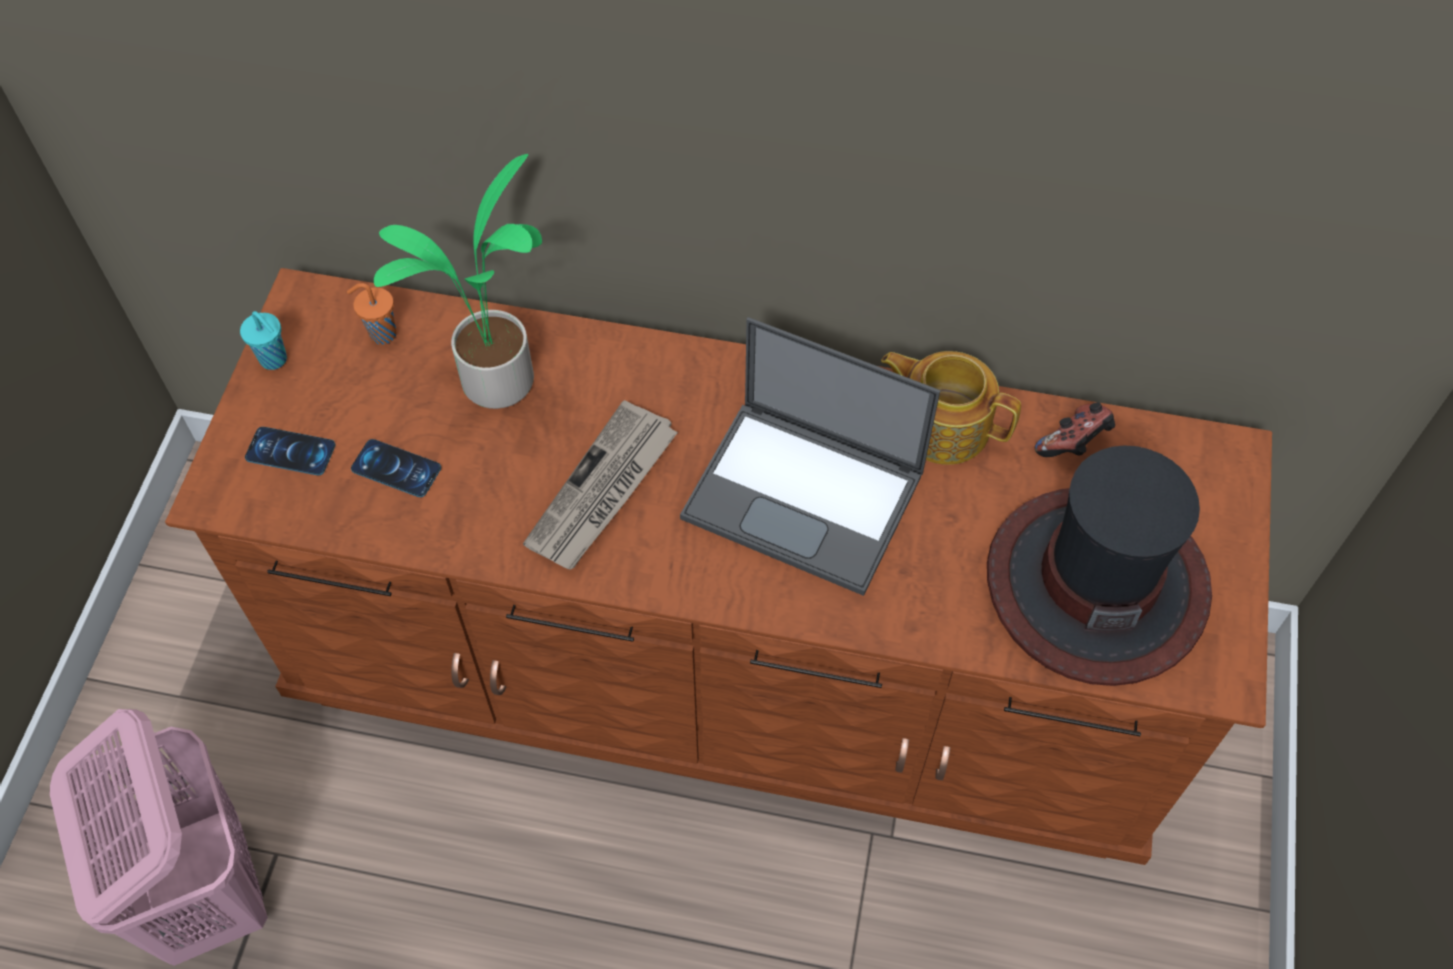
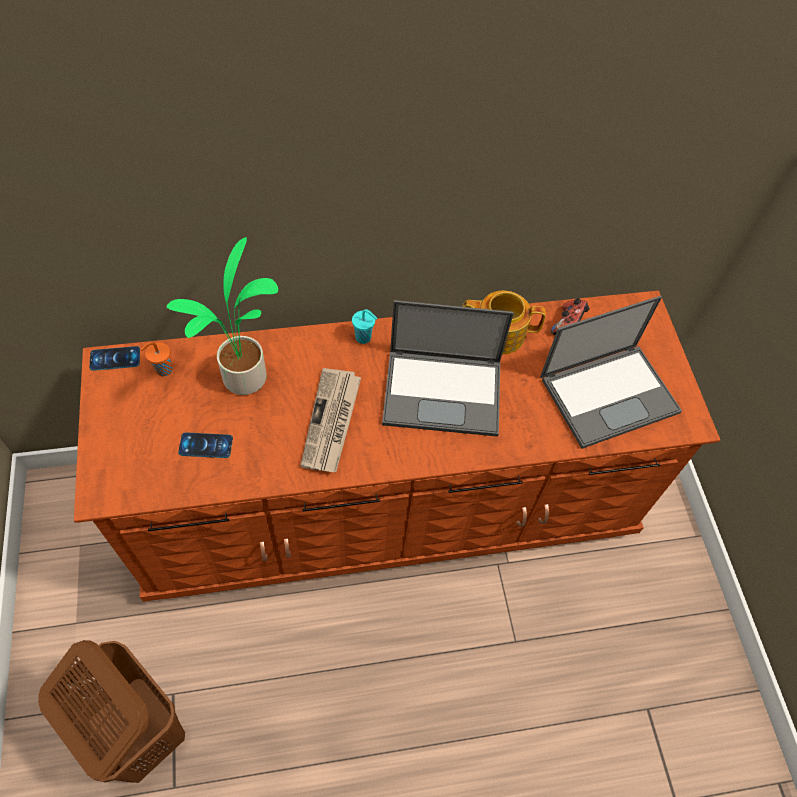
camera: 25 degrees left, 0 degrees up
(208, 890) = (140, 730): pink laundry basket -> brown laundry basket
(275, 360) = (103, 403): turquoise cup -> turquoise cup (364, 338)
(290, 451) = (136, 454): phone -> phone (115, 358)
(1095, 584) = (610, 393): hat -> laptop

